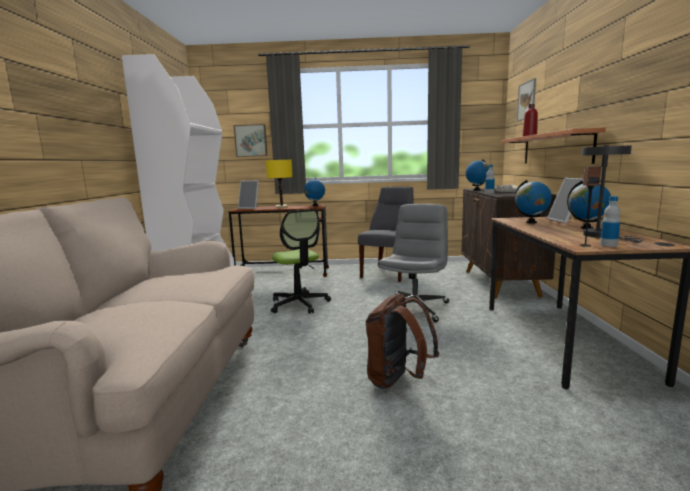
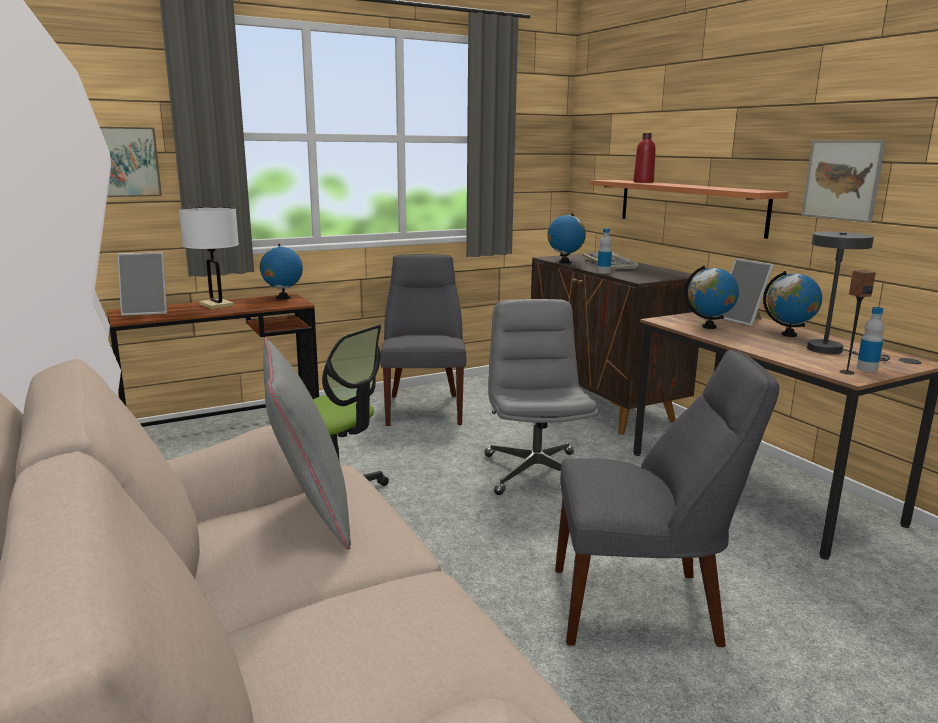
camera: 30 degrees left, 5 degrees up
(192, 276) = (309, 513): none -> grey pillow
(281, 207) = (216, 305): yellow table lamp -> white table lamp
(397, 381) = (643, 606): brown backpack -> grey chair
(526, 100) = (623, 121): picture -> picture (842, 180)

